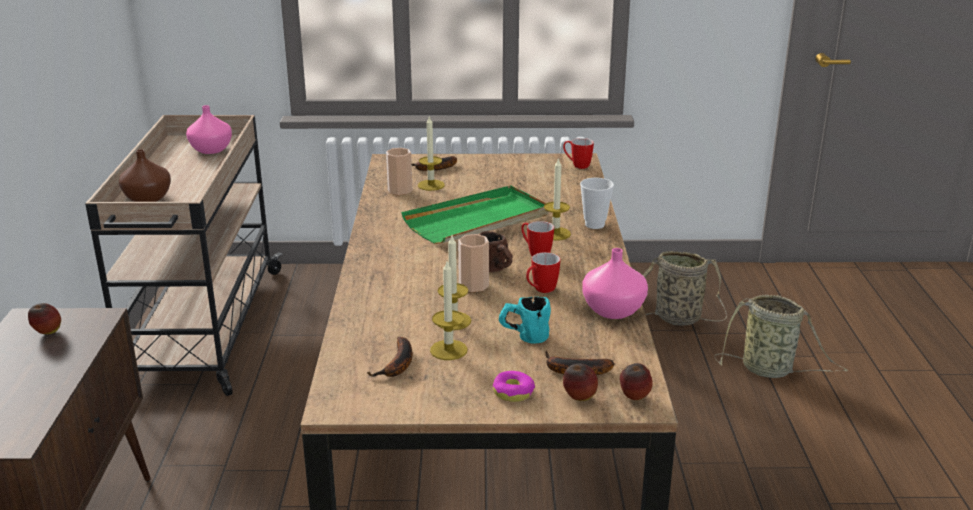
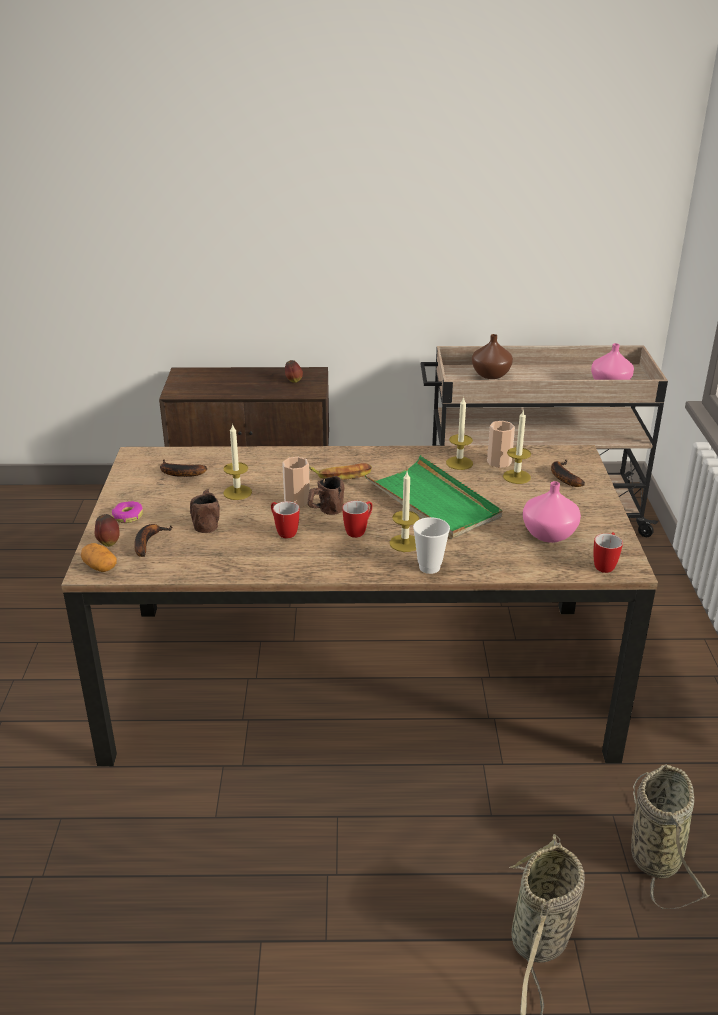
camera: 90 degrees right, 5 degrees up
(416, 262) = (342, 475): none -> banana
(448, 350) = (194, 491): candle -> candle (459, 463)
(524, 336) = (206, 522): turquoise mug -> brown mug
(614, 311) = (240, 567): pink vase -> pink vase (548, 535)
(634, 398) = (100, 567): apple -> potato

